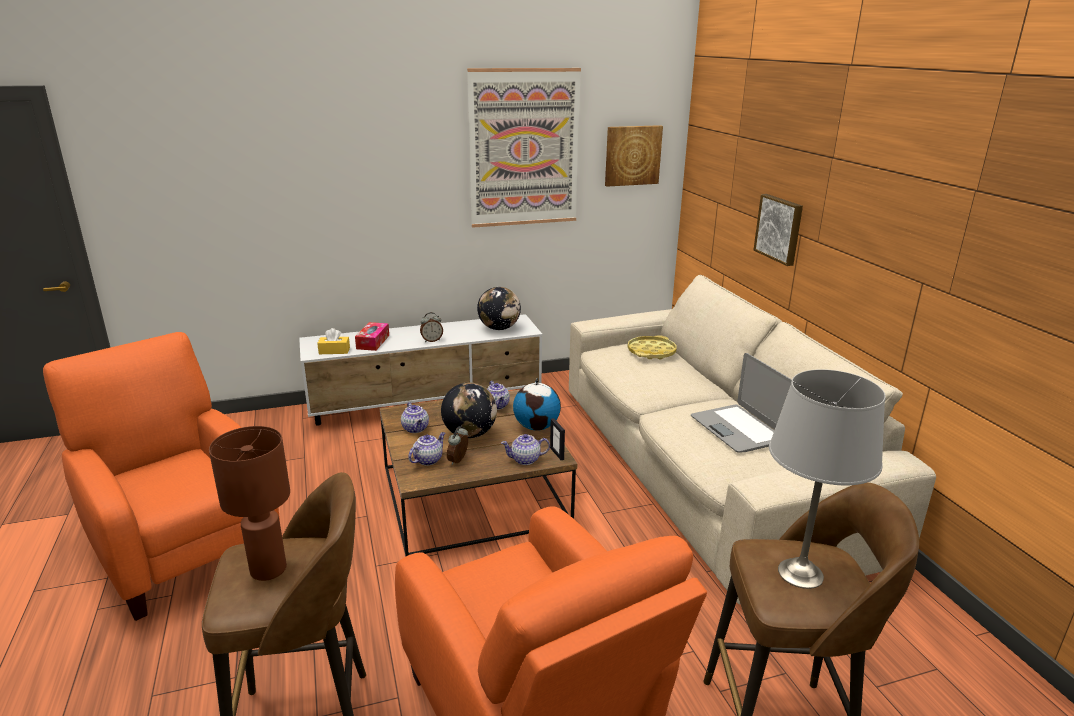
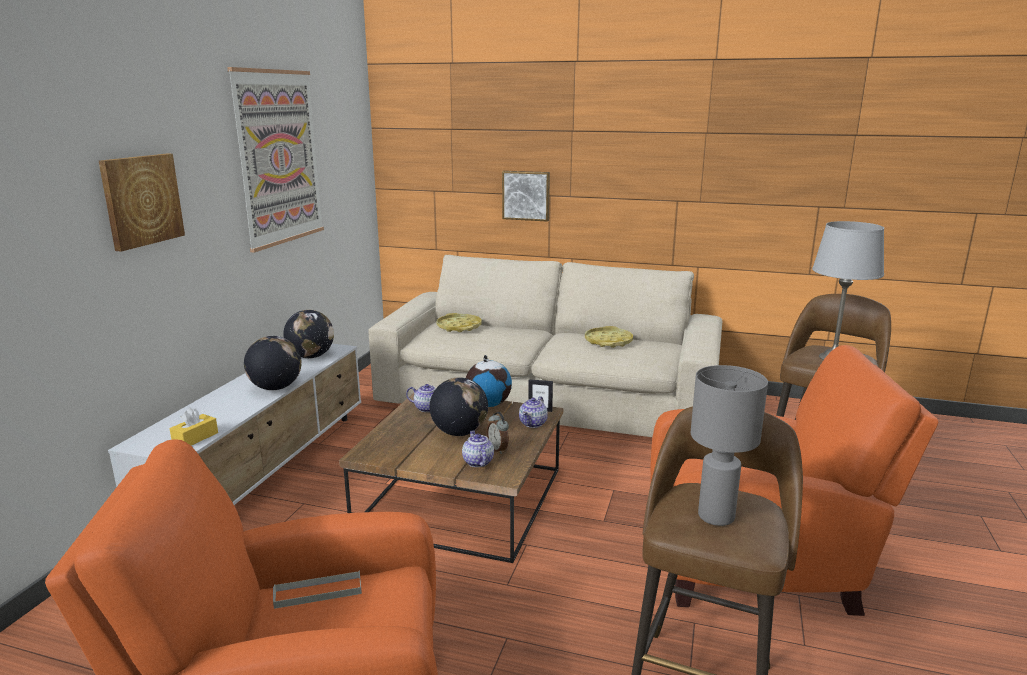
camera: 55 degrees left, 5 degrees down
(190, 465) = (318, 592): none -> grey tray
(269, 569) = (715, 516): brown table lamp -> grey table lamp
(373, 342) = (217, 414): tissue box -> none
(416, 429) = (412, 453): teapot -> none
(432, 340) = (276, 388): alarm clock -> globe
(632, 155) = (346, 159): picture -> picture (141, 200)
(738, 429) = (608, 341): laptop -> yellow tray

